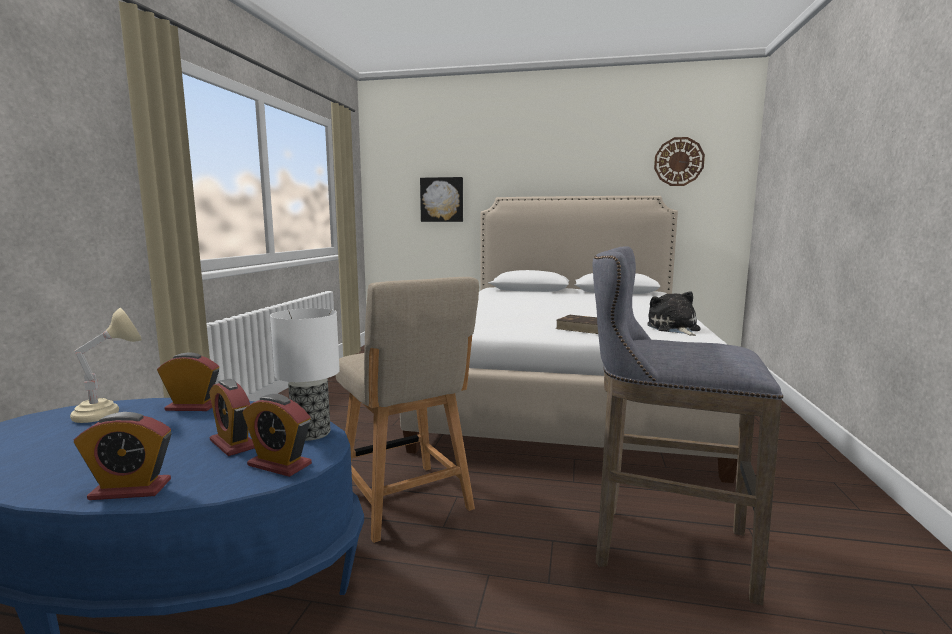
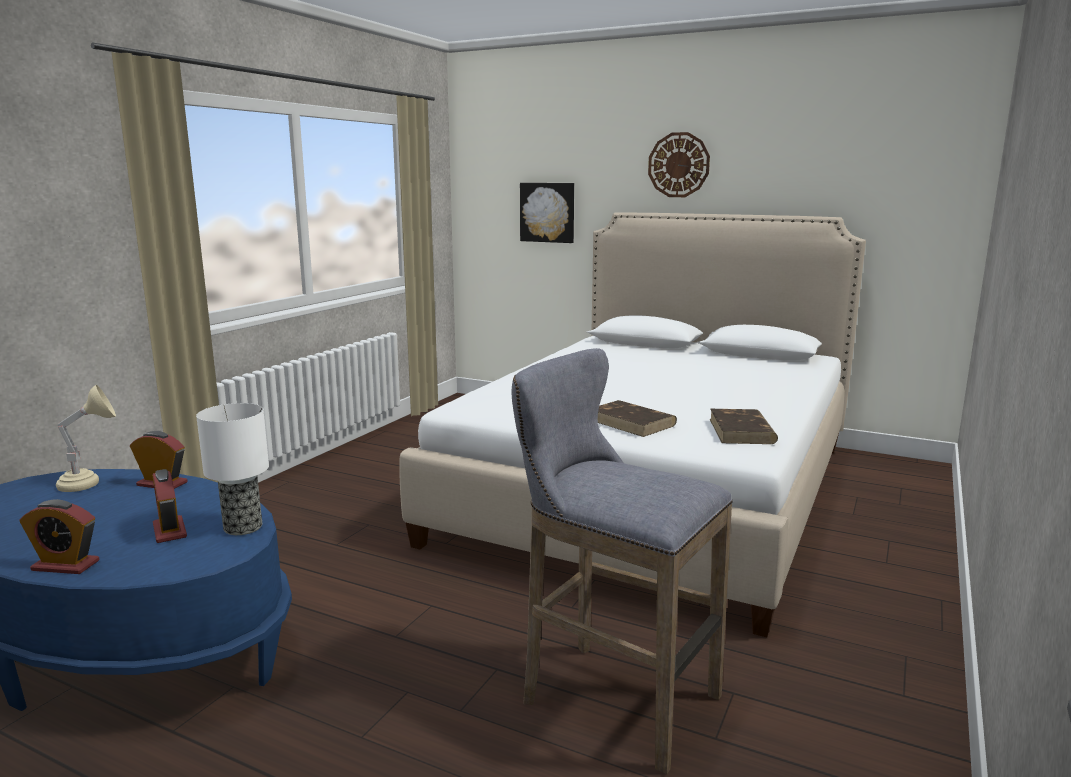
camera: 15 degrees right, 5 degrees up
(279, 465) = (192, 558): alarm clock -> none
(407, 503) = (375, 605): beige chair -> none
(674, 329) = (741, 431): plush toy -> brown book
(678, 161) = (874, 166): wall clock -> wall clock (678, 165)

